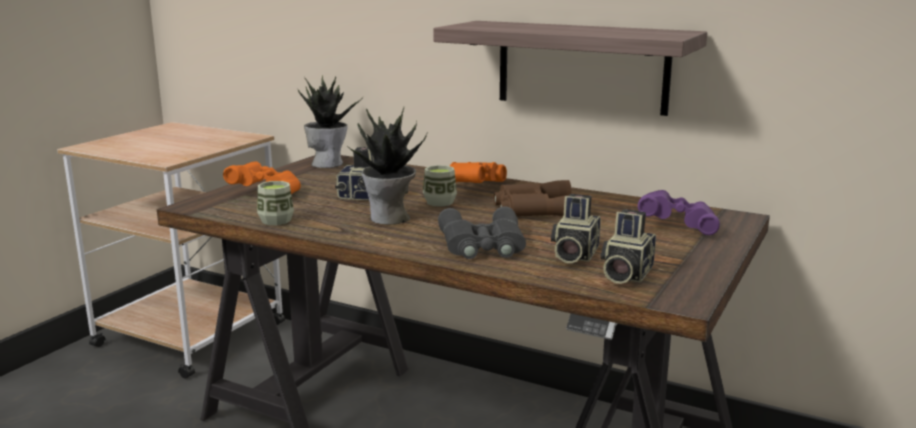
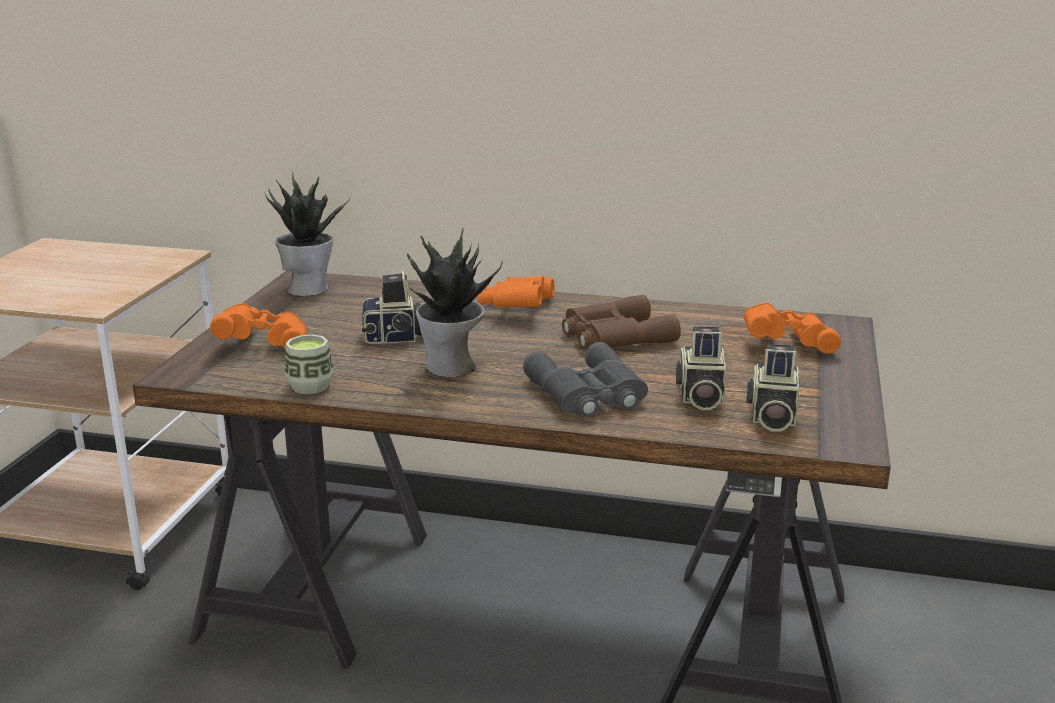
camera: 15 degrees left, 5 degrees up
(439, 202) = (495, 336): cup -> none
(582, 67) = (643, 153): shelf -> none
(677, 226) = (787, 344): purple binoculars -> orange binoculars

